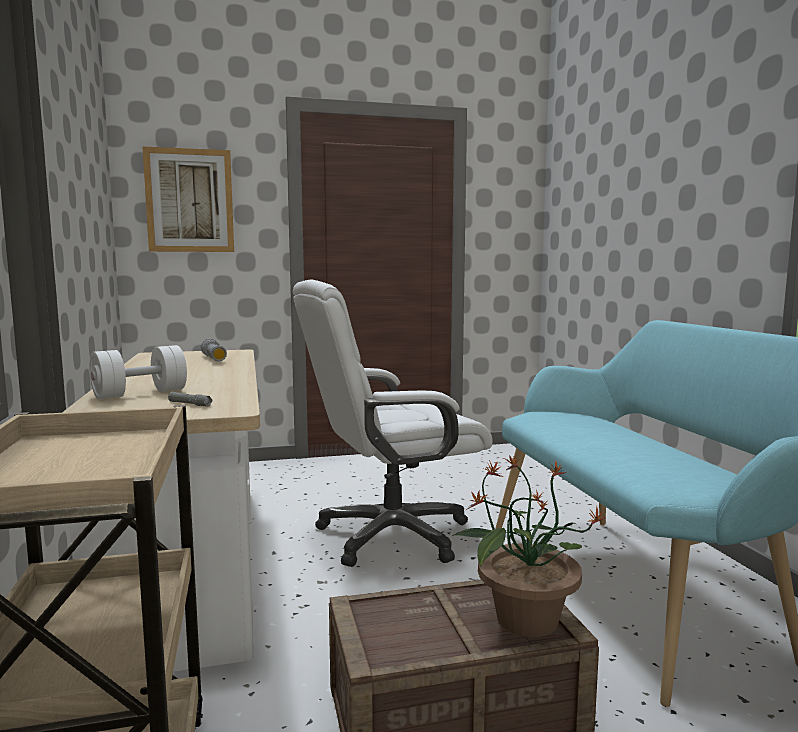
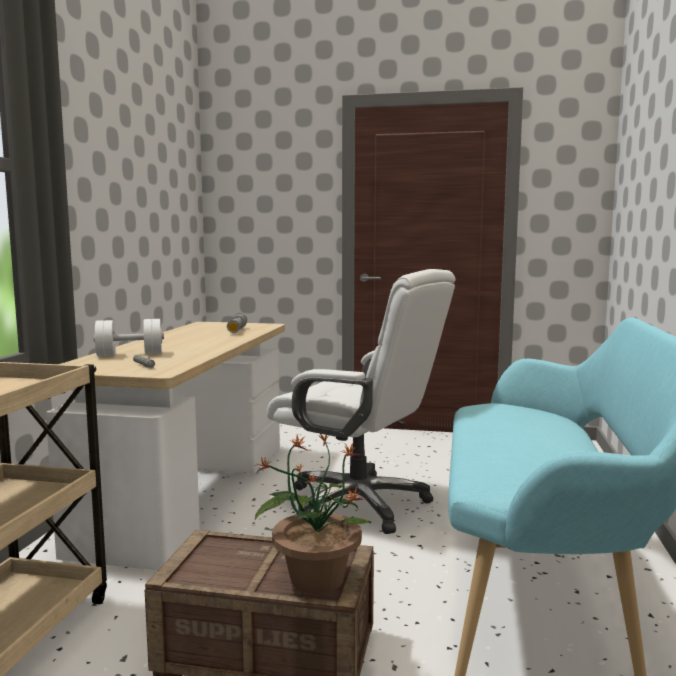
camera: 25 degrees right, 0 degrees up
(189, 201) = (260, 193): picture -> none
(391, 535) = (359, 503): white office chair -> white office chair turned 150 degrees counterclockwise

